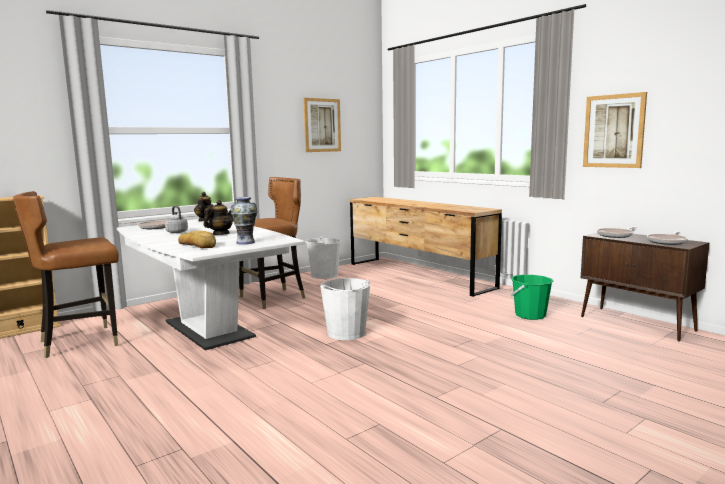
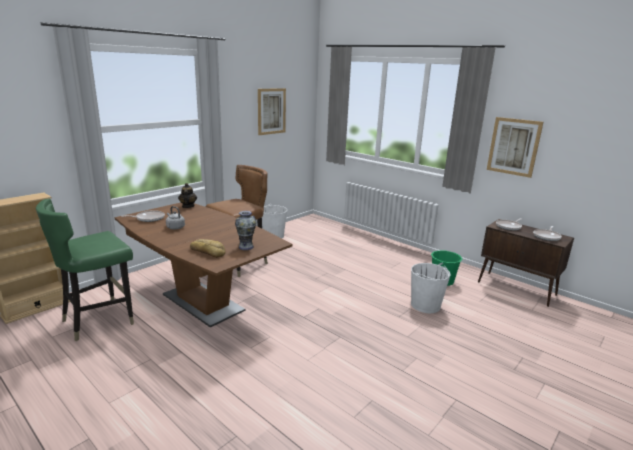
camera: 10 degrees left, 10 degrees up
(81, 342) = (99, 320): brown chair -> green chair
(208, 329) = (203, 302): white dining table -> brown dining table
(220, 234) = (216, 232): teapot -> none
(346, 333) = (314, 304): white bucket -> white bucket (425, 305)
(417, 275) = (346, 236): brown dresser -> none

